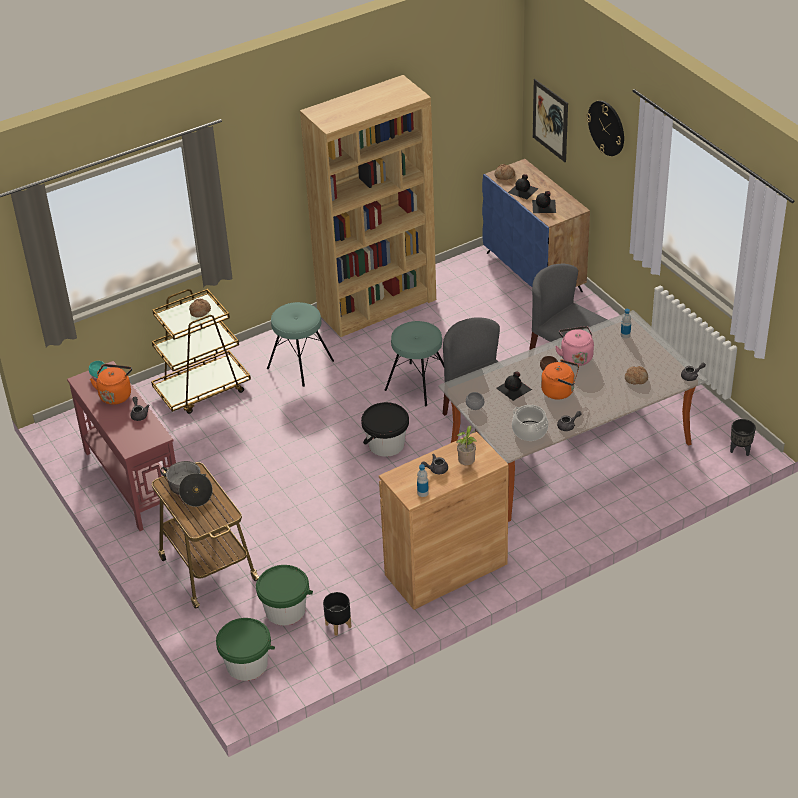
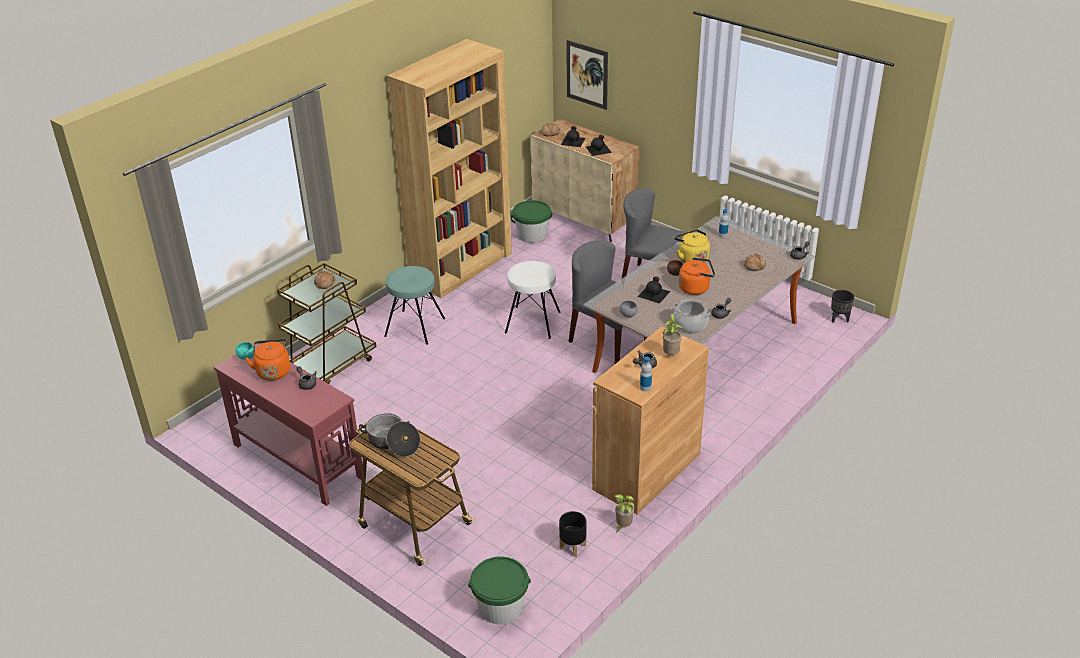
camera: 20 degrees left, 5 degrees down
(285, 610) = (513, 545): green bucket -> green bucket (532, 235)
(386, 444) = (531, 377): black bucket -> none
(394, 618) = (623, 526): none -> potted plant
(418, 384) = (533, 322): turquoise stool -> white stool
(534, 272) = (585, 218): blue cabinet -> beige cabinet
(575, 357) = (691, 259): pink kettle -> yellow kettle
(606, 128) = (655, 62): wall clock -> none

